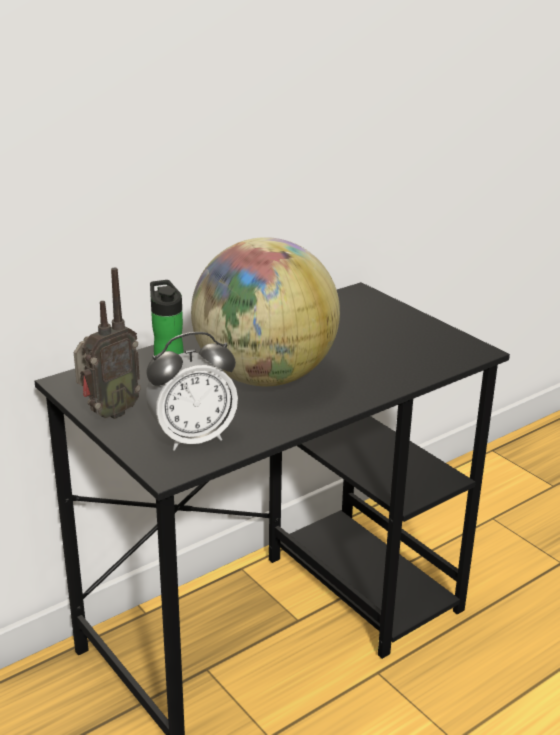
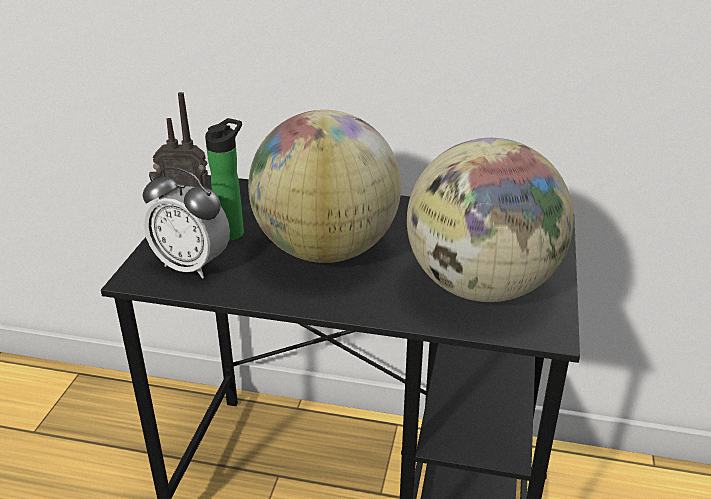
camera: 50 degrees right, 5 degrees up
(398, 347) = (480, 286): none -> globe

